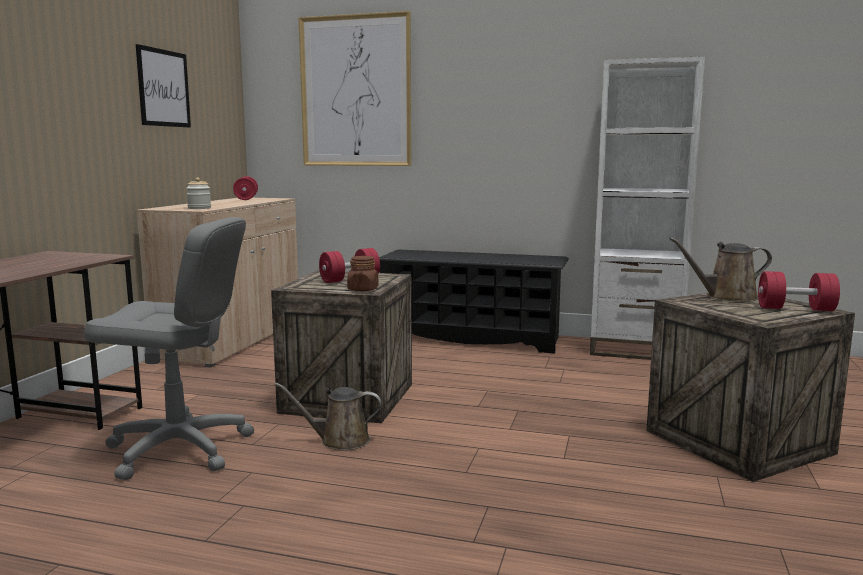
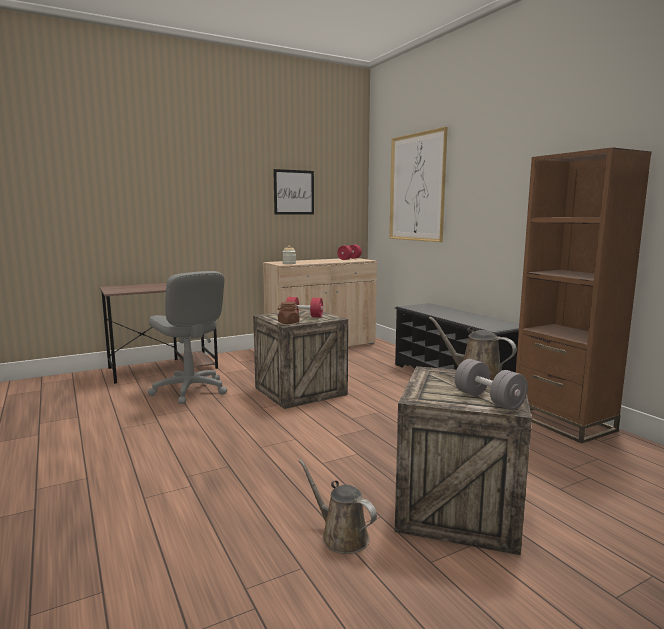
camera: 45 degrees right, 0 degrees up
(339, 441) = (247, 410): brown watering can -> brown watering can (341, 536)
(635, 350) = (562, 422): white bookcase -> brown bookcase
(795, 309) = (488, 400): red dumbbell -> grey dumbbell

